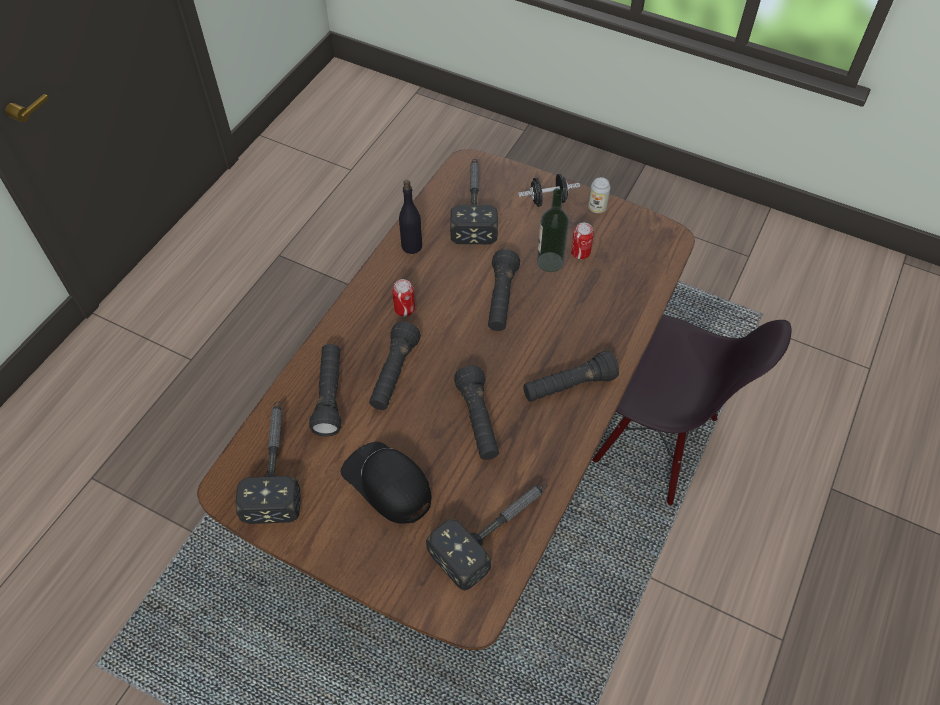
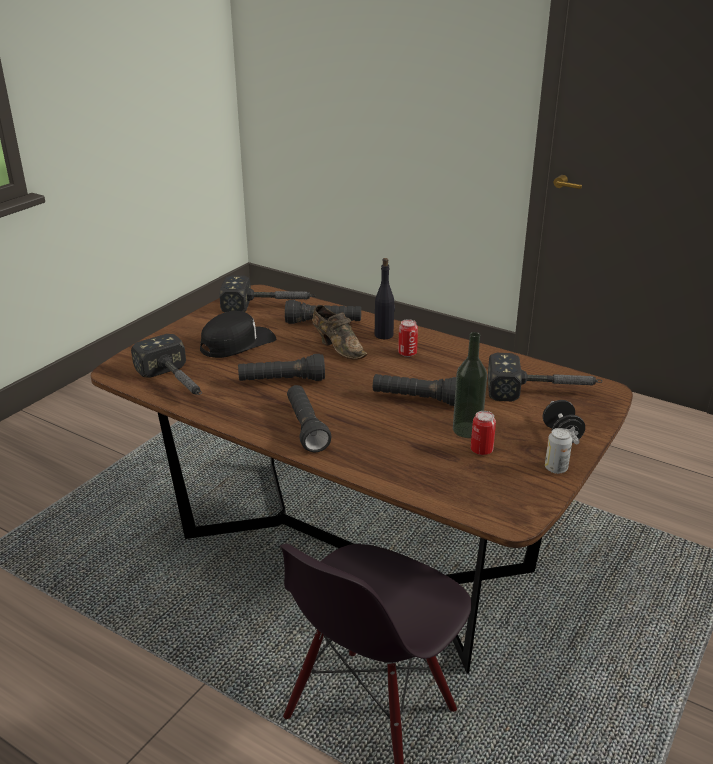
camera: 95 degrees right, 25 degrees down
(394, 374) = (338, 347): black flashlight -> brown shoe
(411, 246) = (483, 358): black bottle -> black bottle (384, 335)

